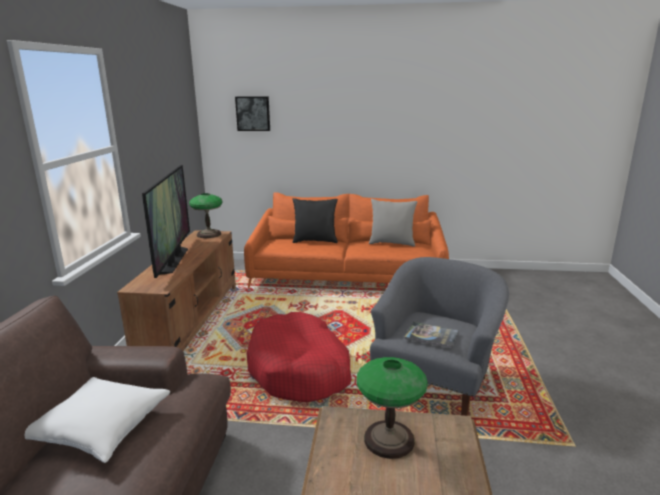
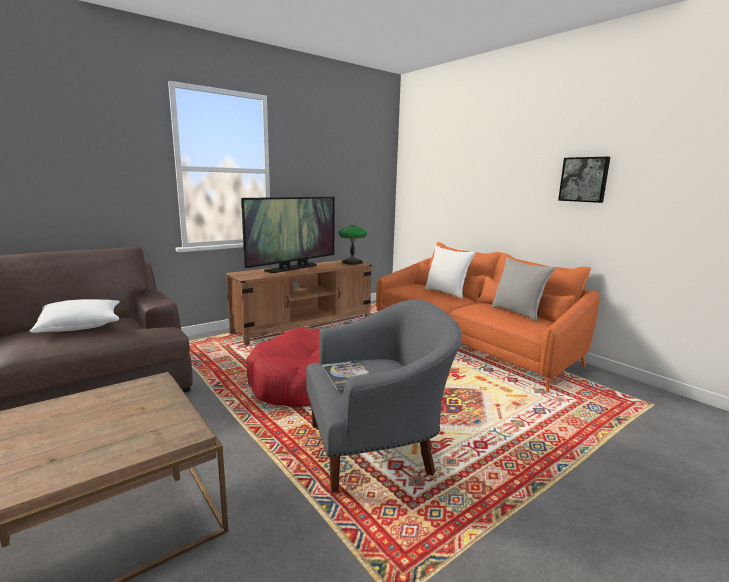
camera: 45 degrees right, 5 degrees down
(253, 113) = (433, 164): picture -> picture (584, 179)
(315, 241) = (446, 293): black pillow -> white pillow
(388, 439) = (137, 409): table lamp -> none

